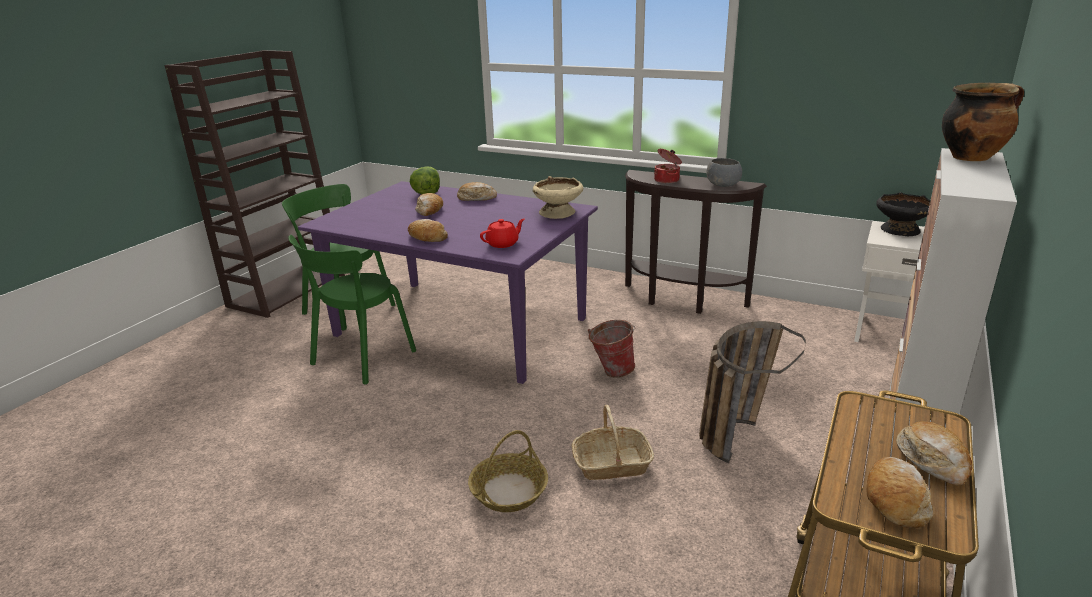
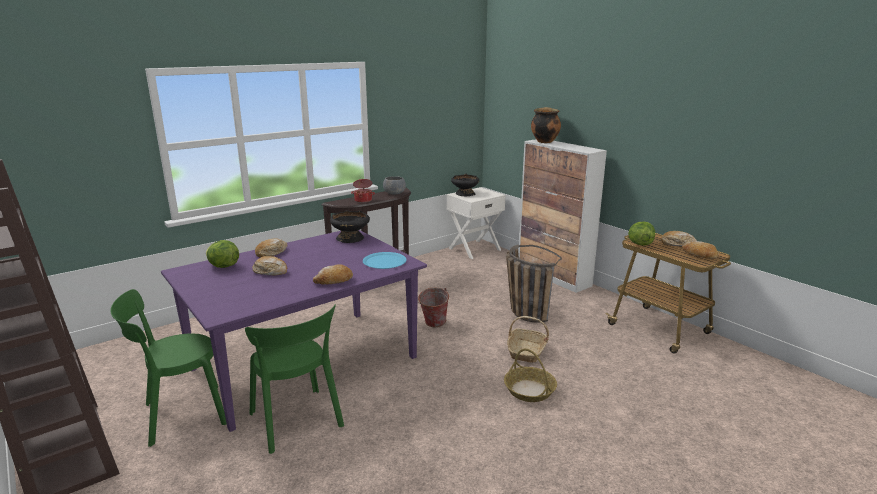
camera: 65 degrees left, 5 degrees down
(503, 244) = (384, 261): red teapot -> blue plate
(558, 213) = (351, 238): beige bowl -> black bowl
(855, 412) = (640, 244): none -> lettuce

